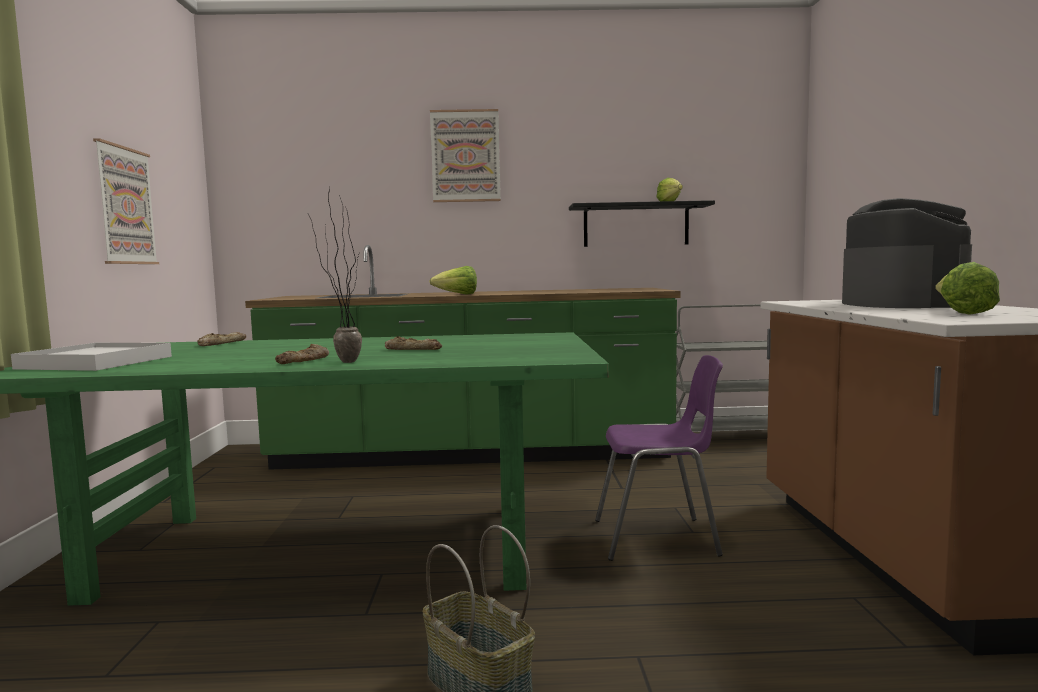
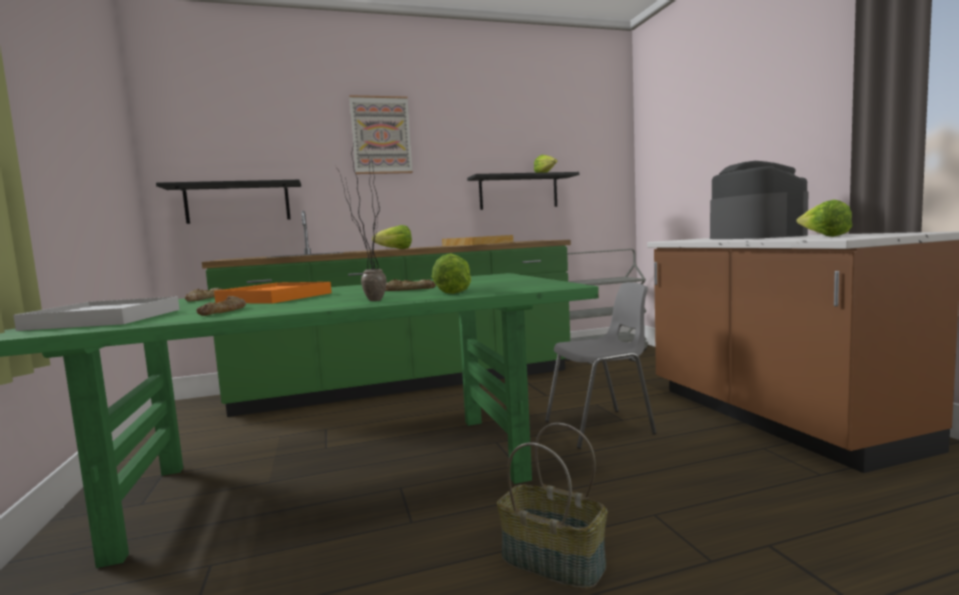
camera: 15 degrees left, 0 degrees up
(125, 206) = (77, 172): picture -> none
(277, 348) = (275, 298): none -> orange tray
(304, 234) = (238, 203): none -> black shelf
(305, 360) = (330, 302): bread -> bread (224, 312)
(445, 357) = (454, 292): none -> lettuce
(568, 290) = (477, 244): none -> beige tray
(658, 538) = (601, 427): purple chair -> grey chair

